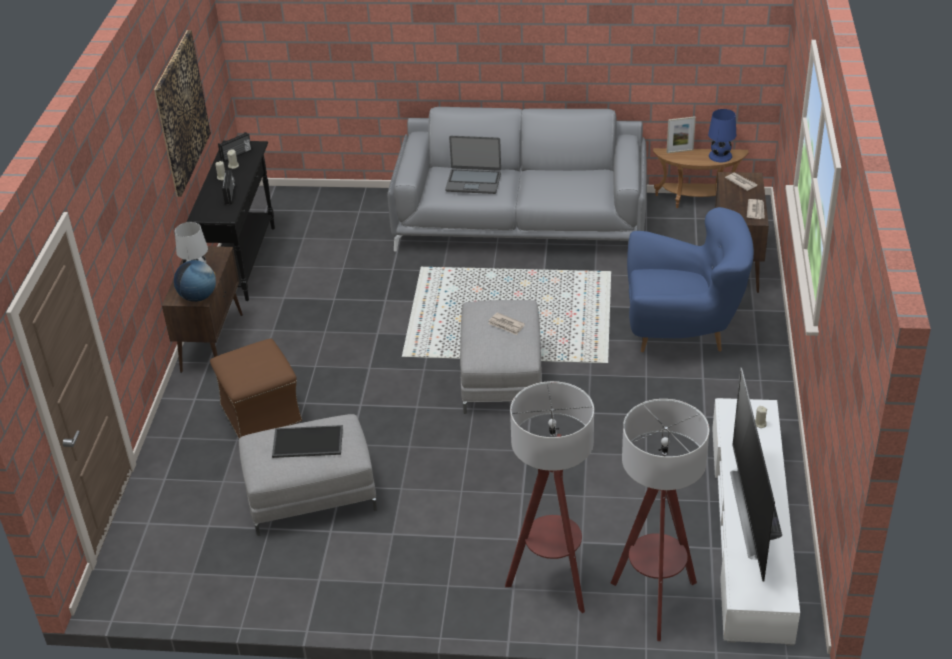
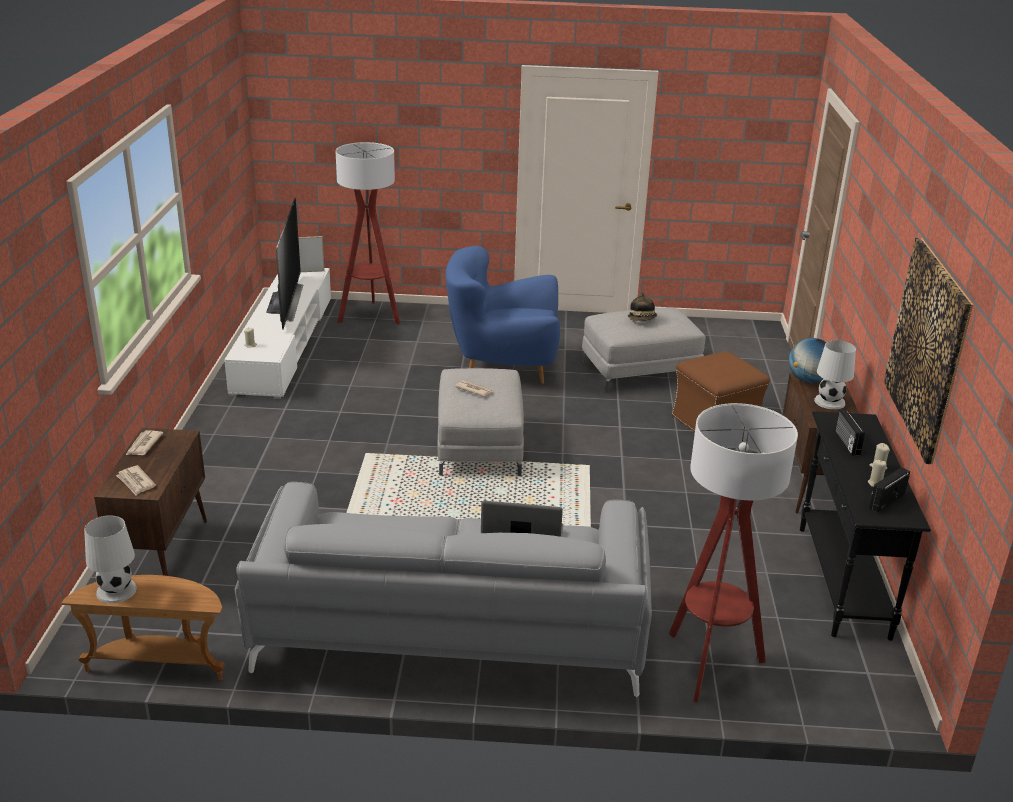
camera: 175 degrees right, 10 degrees down
(307, 443) = (642, 320): tray -> hat
(553, 582) = (441, 325): floor lamp -> floor lamp (709, 664)
(680, 151) = (177, 603): picture frame -> picture frame (311, 271)
(682, 331) = (272, 480): blue armchair -> blue armchair (503, 367)
(720, 156) = (116, 591): blue table lamp -> white table lamp

